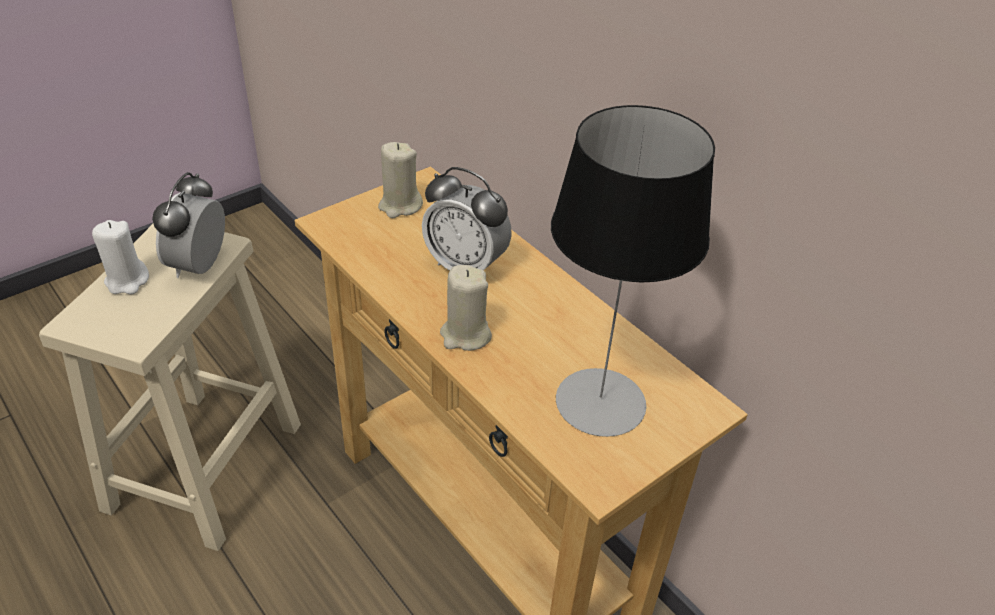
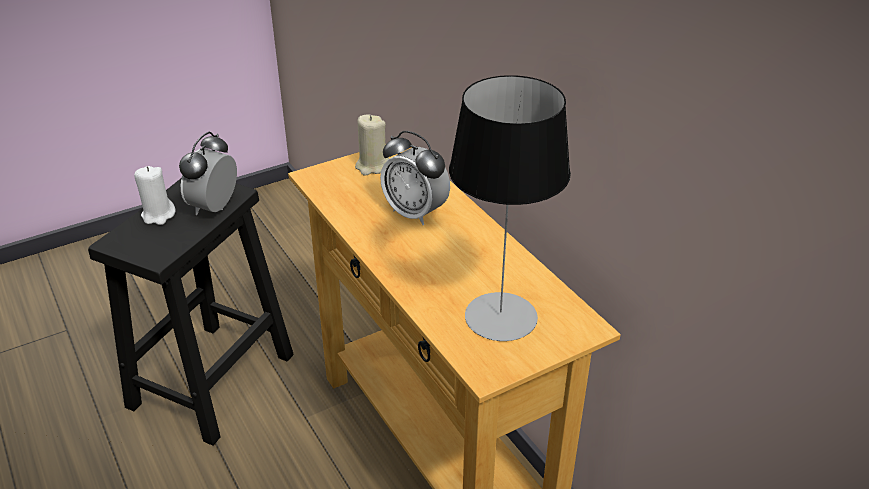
camera: 10 degrees right, 5 degrees down
(203, 469) = (210, 382): beige stool -> black stool
(465, 335) = (404, 262): beige candle -> none

